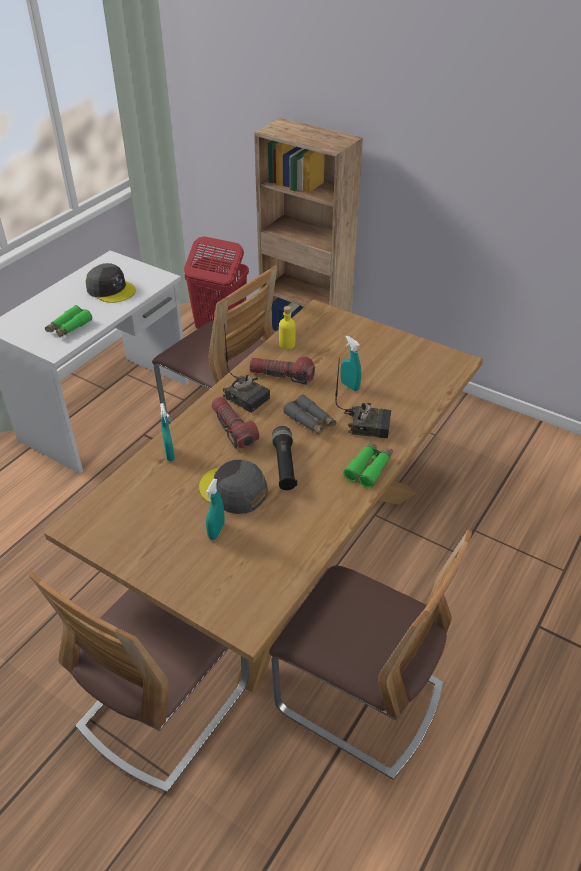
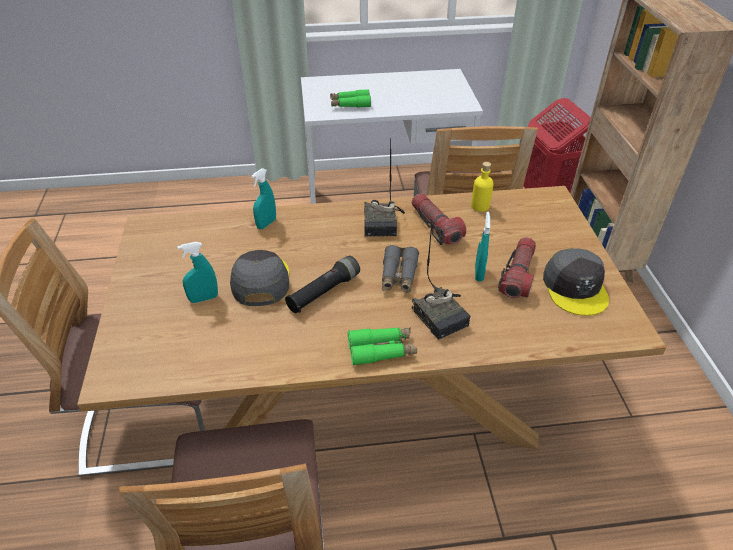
camera: 50 degrees right, 0 degrees up
(111, 289) = (417, 94): grey cap -> grey cap (575, 287)
(233, 429) = (333, 239): flashlight -> flashlight (518, 275)

